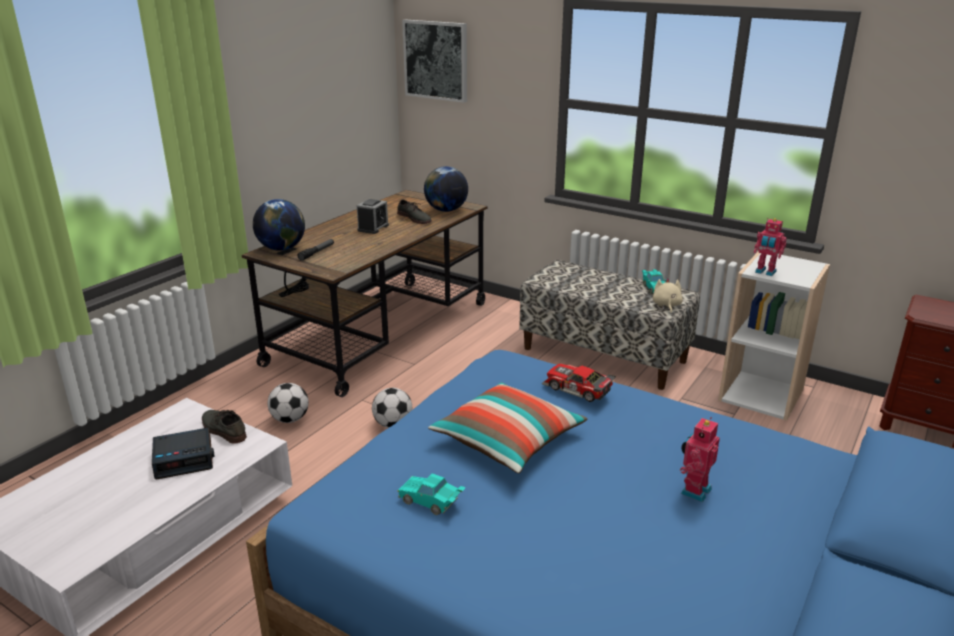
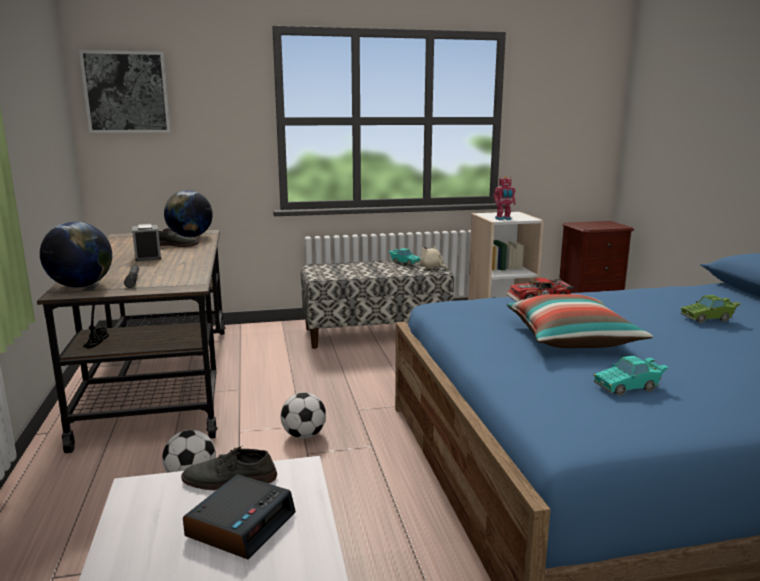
camera: 45 degrees left, 10 degrees down
(694, 490) = (708, 318): toy robot -> green toy car

